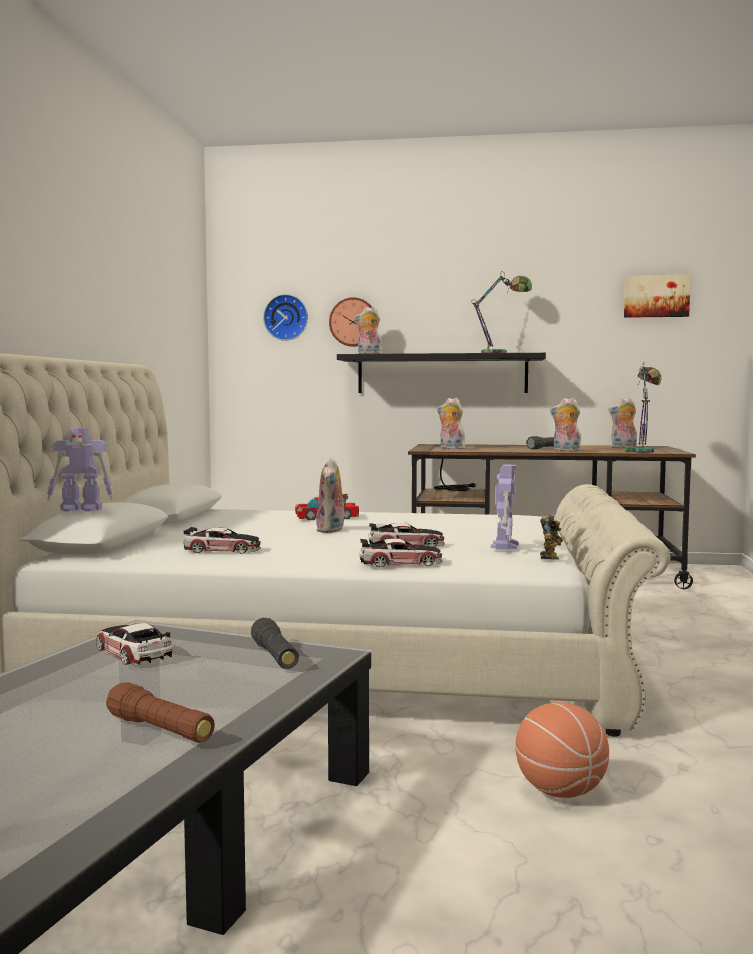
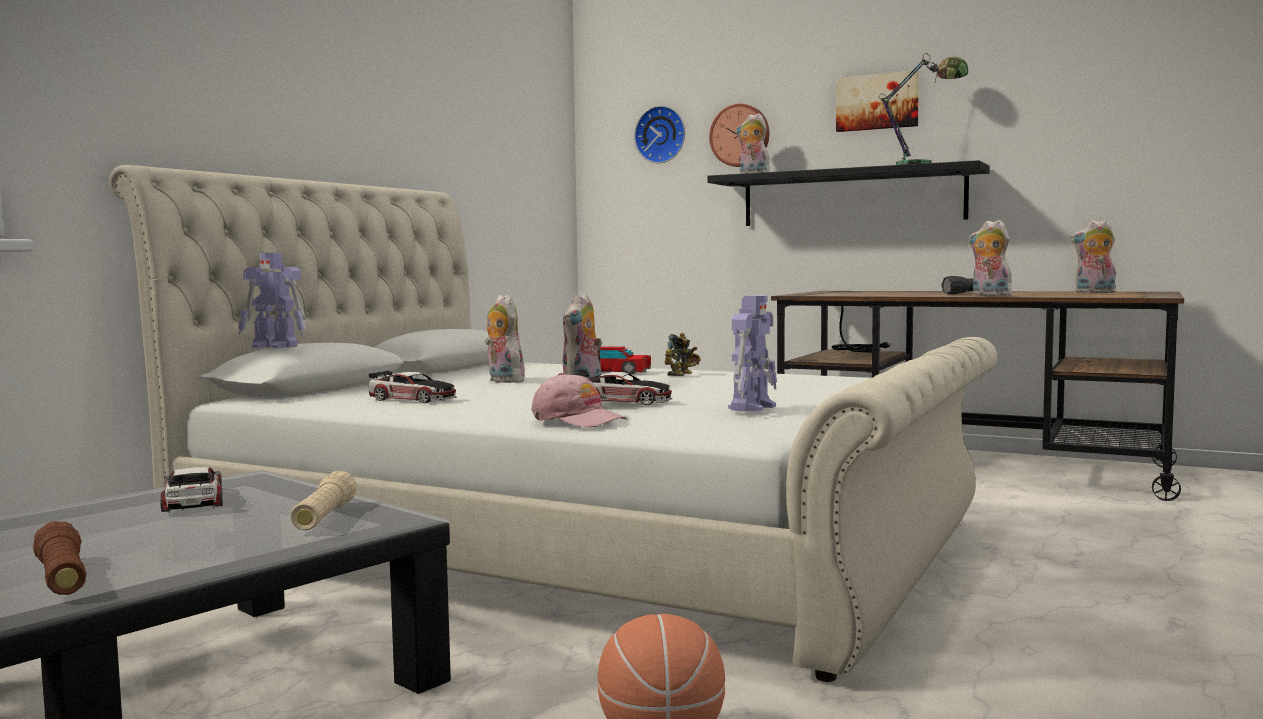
camera: 20 degrees right, 0 degrees up
(275, 657) = (324, 518): black flashlight -> beige flashlight
(400, 563) = (578, 420): toy car -> pink cap
(450, 448) = (837, 294): plush toy -> plush toy (502, 381)
(551, 557) = (792, 422): toy robot -> toy robot (682, 374)
(642, 451) = (1109, 295): table lamp -> none
(656, 296) = (1163, 71): picture -> picture (877, 102)

